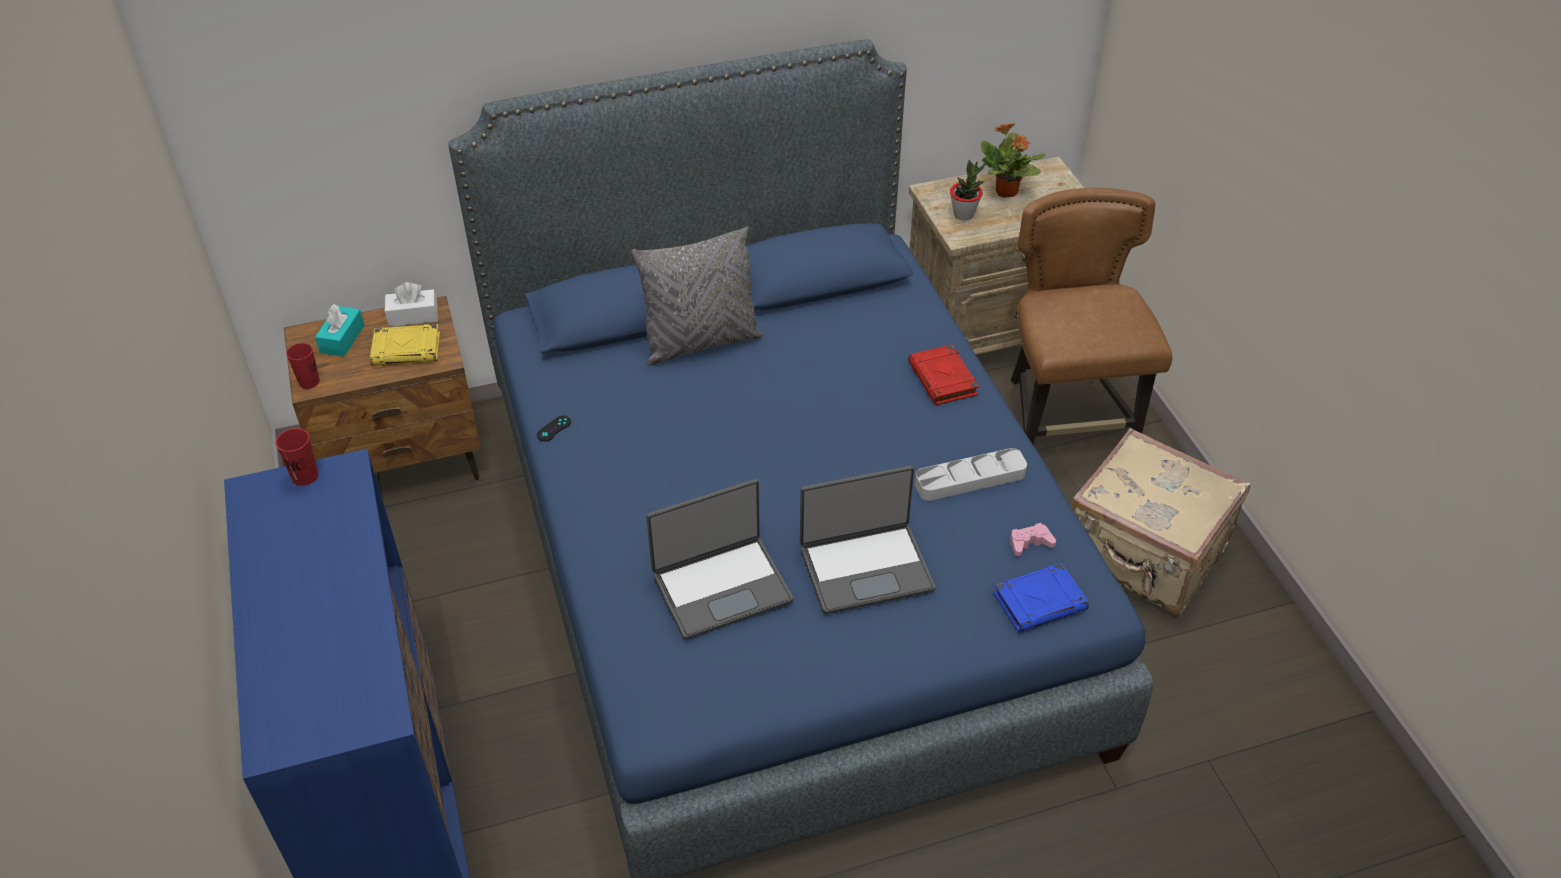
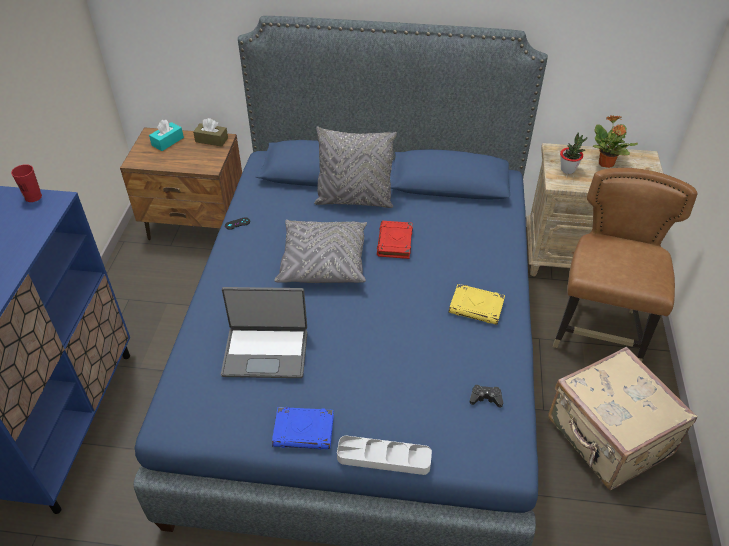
camera: 25 degrees right, 0 degrees up
(309, 382) = (135, 159): red cup -> none
(407, 349) = (196, 157): yellow book -> yellow book (477, 307)
(413, 316) = (211, 140): white tissue box -> brown tissue box
(716, 443) = (323, 262): none -> grey pillow
(865, 567) = (364, 373): laptop -> none
(943, 379) = (492, 269): red book -> red book (395, 243)
(970, 479) = (470, 340): grey tray -> grey tray (384, 458)
(1030, 543) = (485, 398): pink game controller -> black game controller
(1040, 601) = (468, 442): blue book -> blue book (304, 431)

